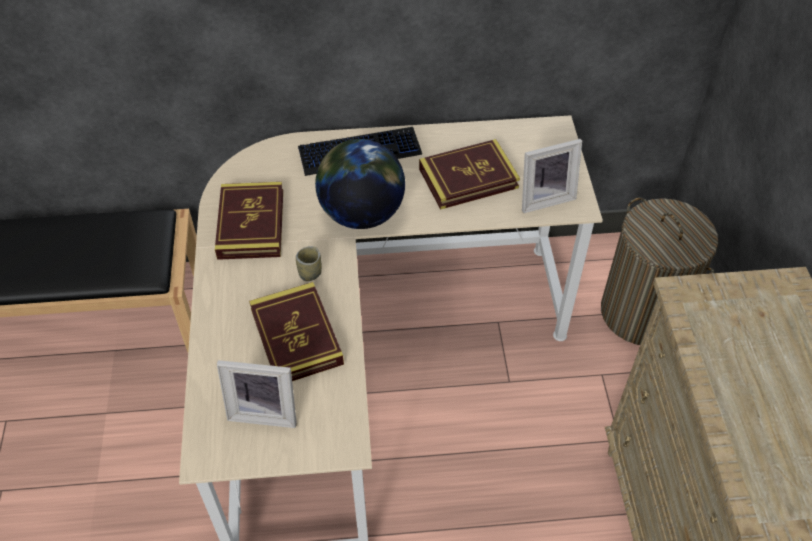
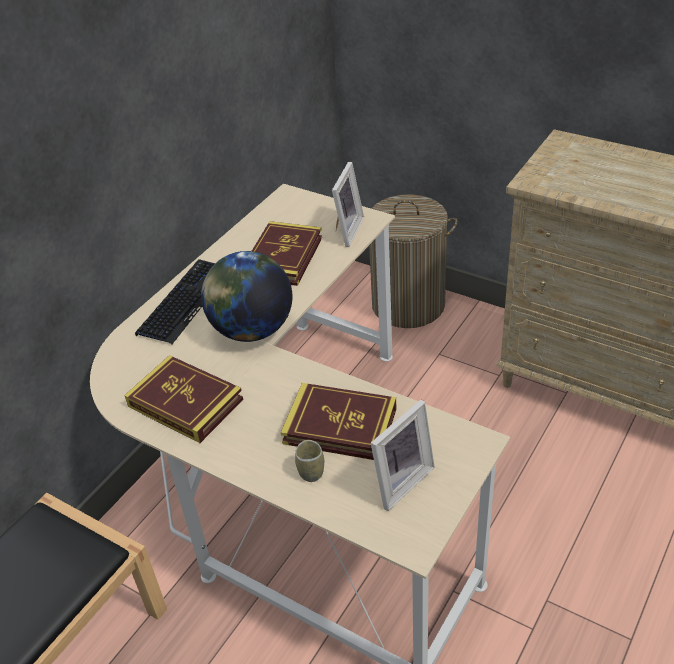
camera: 50 degrees left, 10 degrees down
(310, 273) = (281, 388): cup -> cup (311, 472)

